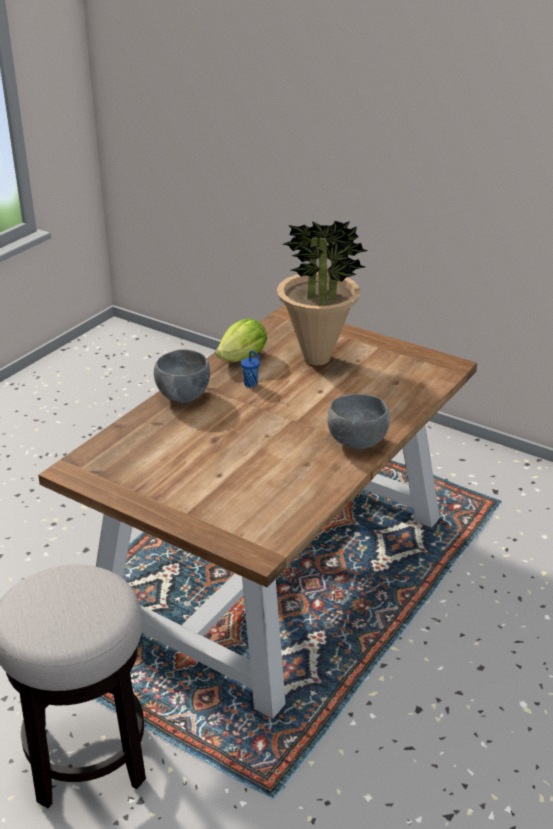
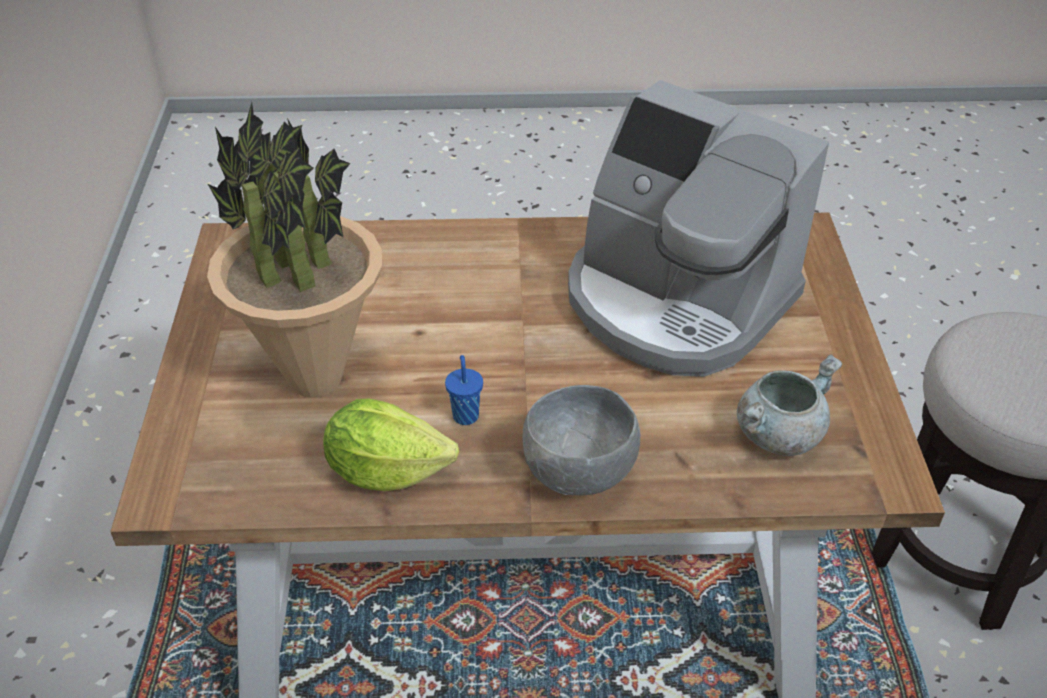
camera: 125 degrees left, 10 degrees up
(135, 455) = (778, 433): none -> grey cooking pot
(254, 471) = (676, 302): none -> coffee machine
(357, 443) = (521, 246): grey bowl -> none

